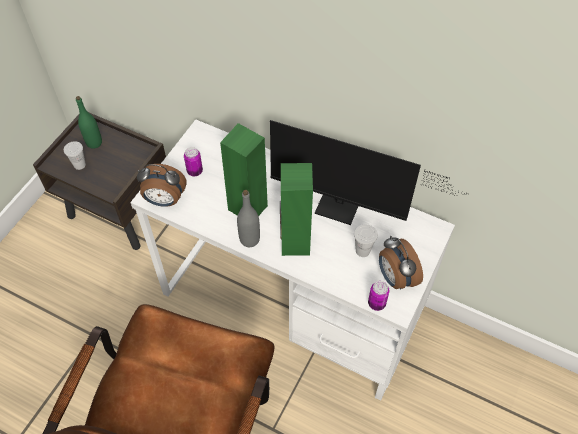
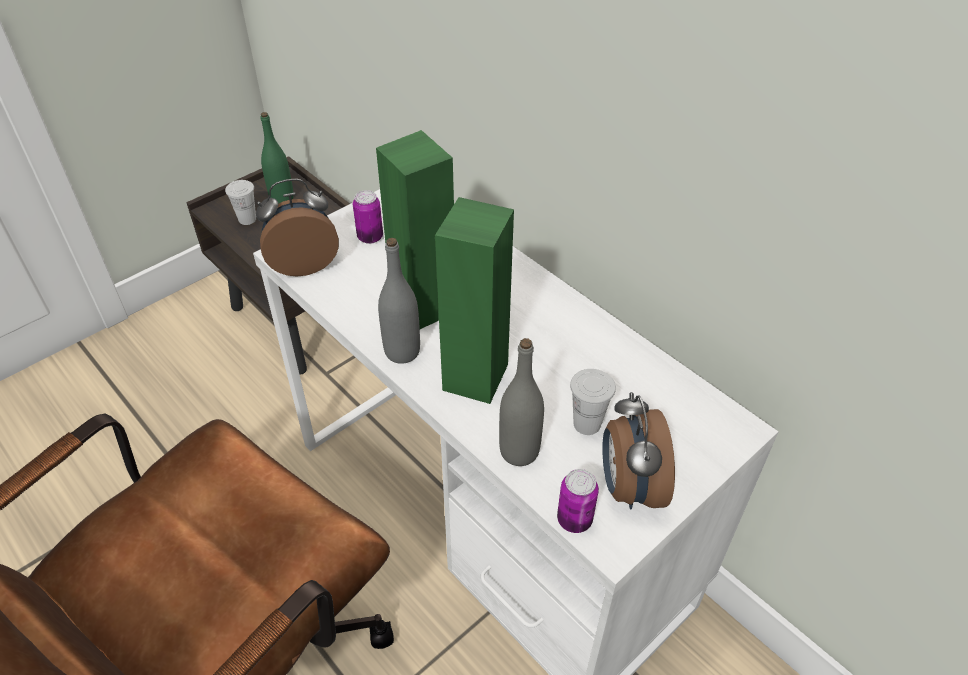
camera: 20 degrees right, 10 degrees down
(164, 200) = (303, 263): alarm clock -> alarm clock turned 135 degrees clockwise
(335, 276) = (519, 451): none -> grey bottle
(345, 208) = (584, 350): monitor -> none

